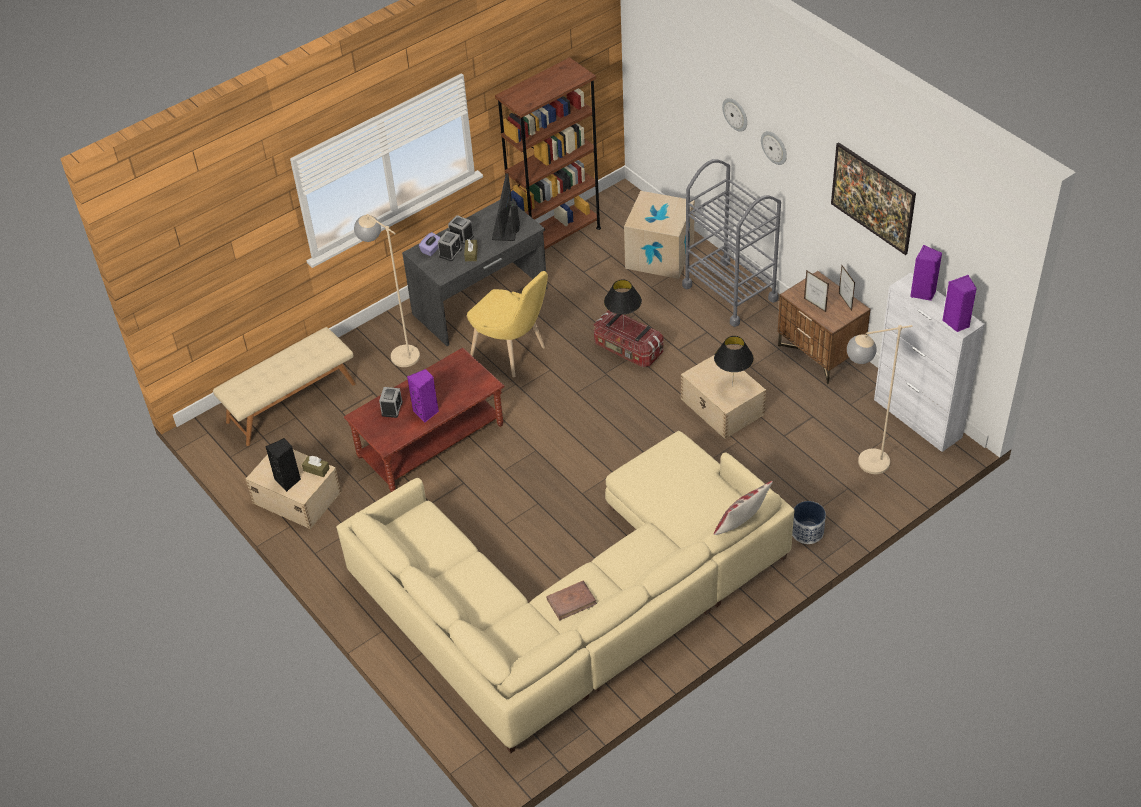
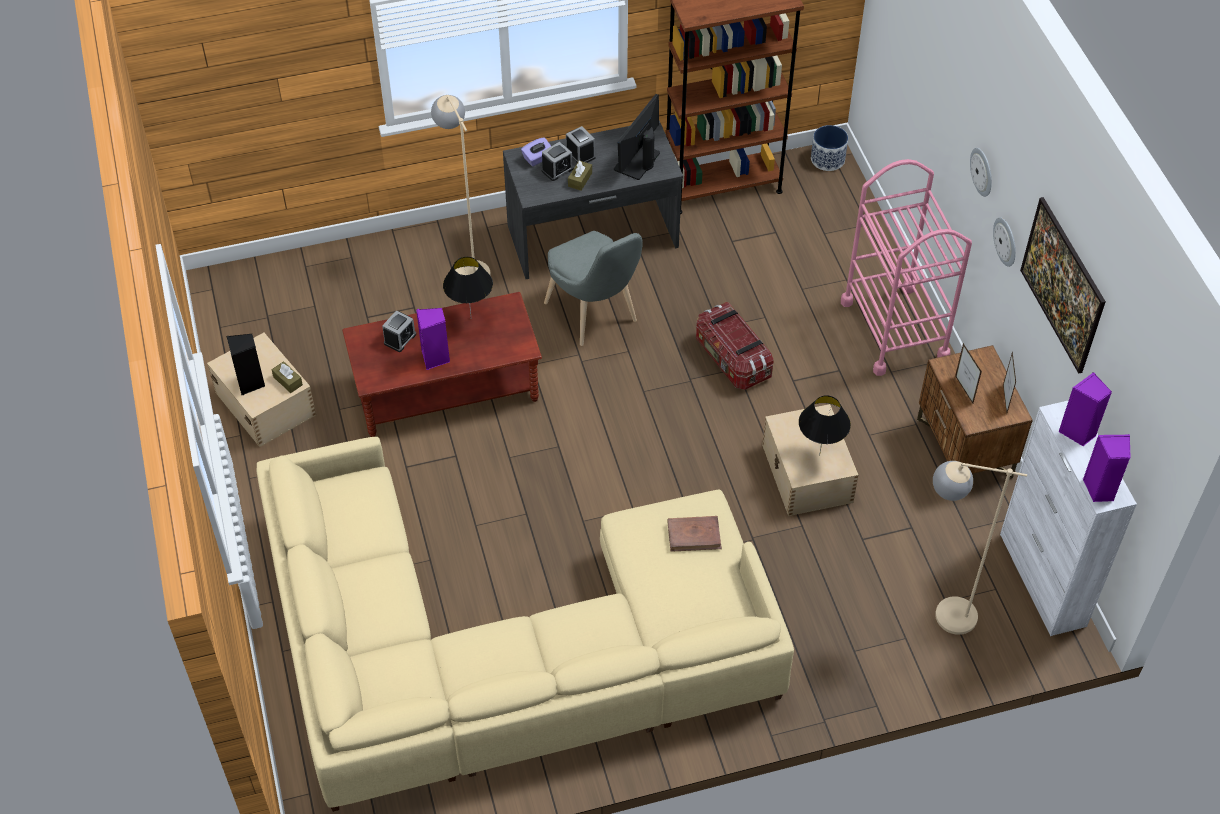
camera: 20 degrees right, 5 degrees up
(291, 402) = (318, 285): beige bench -> none
(512, 354) = (595, 316): yellow chair -> grey chair
(571, 601) = (475, 659): brown book -> brown book (694, 535)
(623, 329) = (729, 333): black table lamp -> black table lamp (470, 318)
(659, 255) = (834, 251): cardboard box -> none
(730, 292) = (894, 329): grey cart -> pink cart
(735, 114) = (954, 111): wall clock -> wall clock (1006, 241)
(741, 524) = (713, 644): pillow -> none
(807, 532) = (824, 675): planter -> planter (827, 159)

